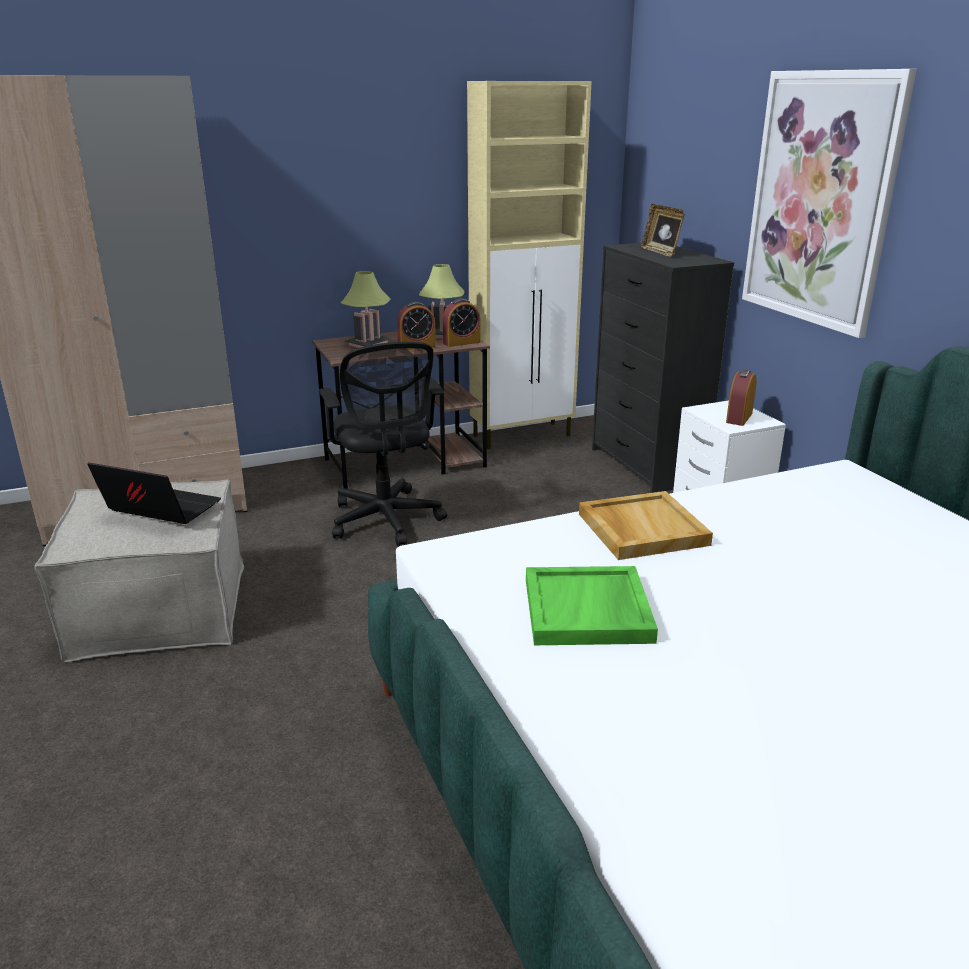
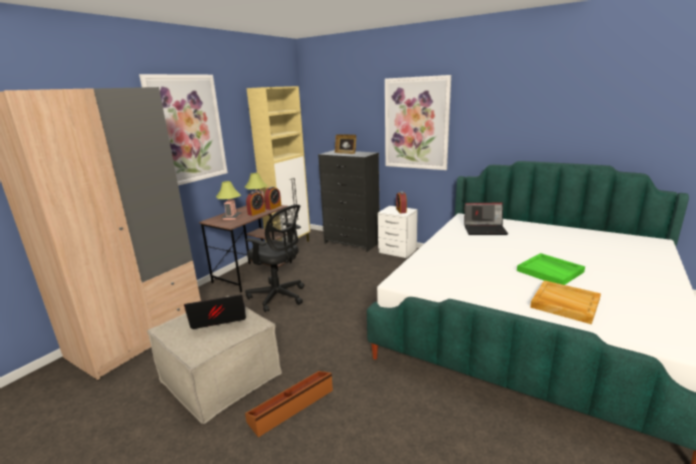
camera: 35 degrees left, 5 degrees down
(181, 700) = (292, 406): none -> brown storage box
(313, 159) = (187, 129): none -> picture
(588, 611) = (474, 279): green tray -> green tray (550, 271)
(641, 529) = (443, 251): beige tray -> beige tray (564, 303)
(835, 518) = (485, 229): none -> laptop

